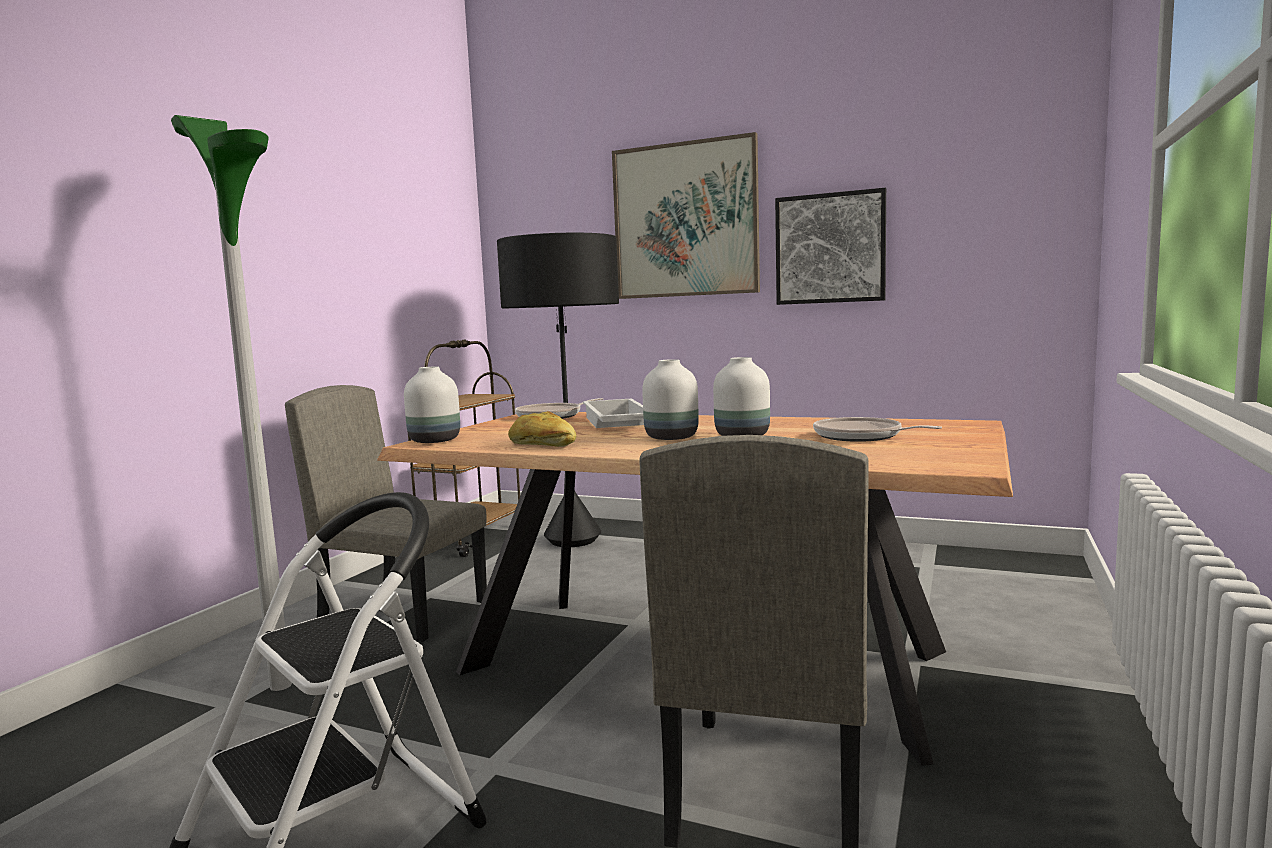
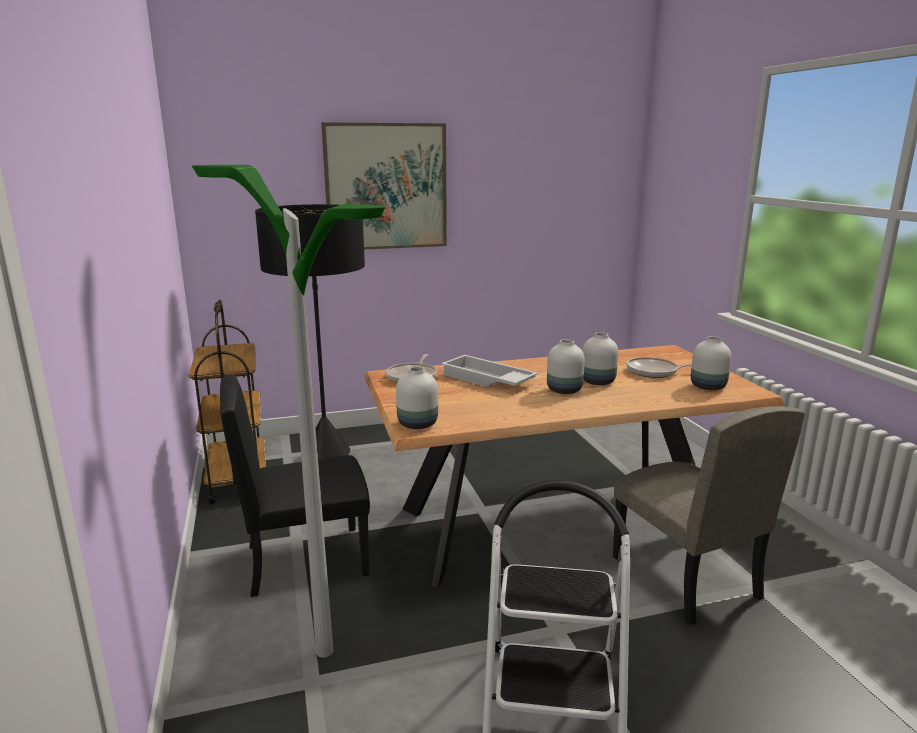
camera: 40 degrees left, 10 degrees up
(404, 612) = (306, 559): beige chair -> black chair
(542, 445) = (509, 413): bread -> none
(830, 248) = (494, 214): picture -> none
(896, 455) = (708, 387): none -> white vase

